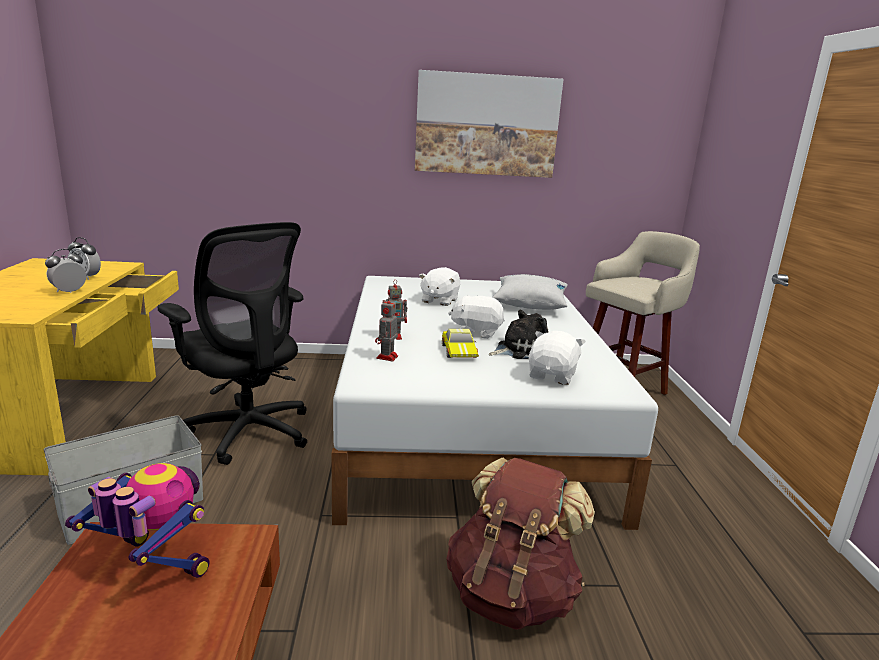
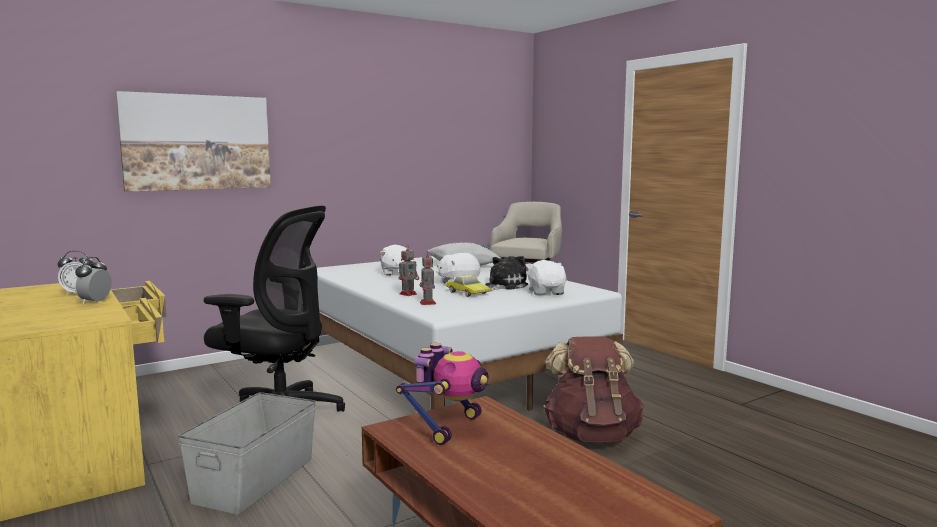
camera: 30 degrees left, 10 degrees down
(153, 566) = (448, 427): toy robot -> toy robot turned 120 degrees clockwise
(486, 125) = (389, 128): picture -> picture (197, 142)

